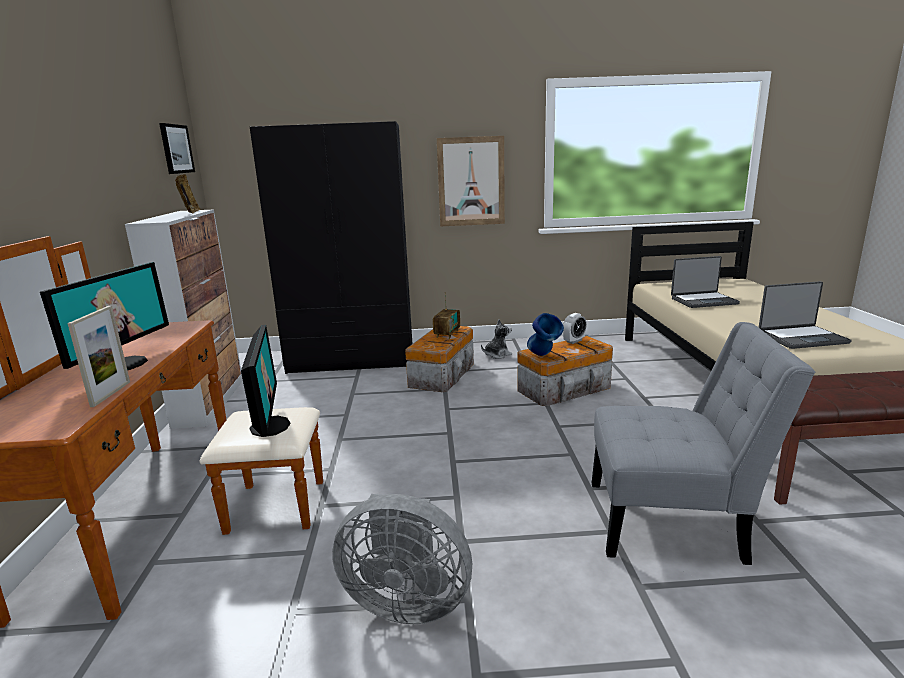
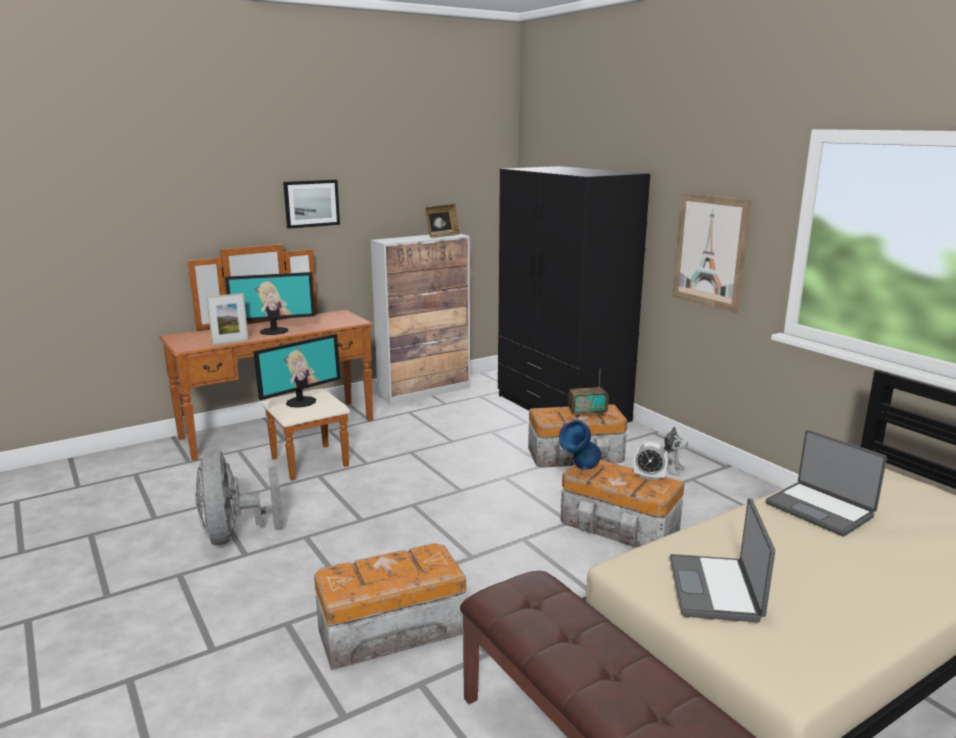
camera: 60 degrees right, 0 degrees up
(176, 149) = (477, 179): picture -> picture (311, 203)
(673, 521) = (389, 631): grey chair -> storage box
(801, 338) = (716, 589): laptop -> laptop turned 45 degrees clockwise

